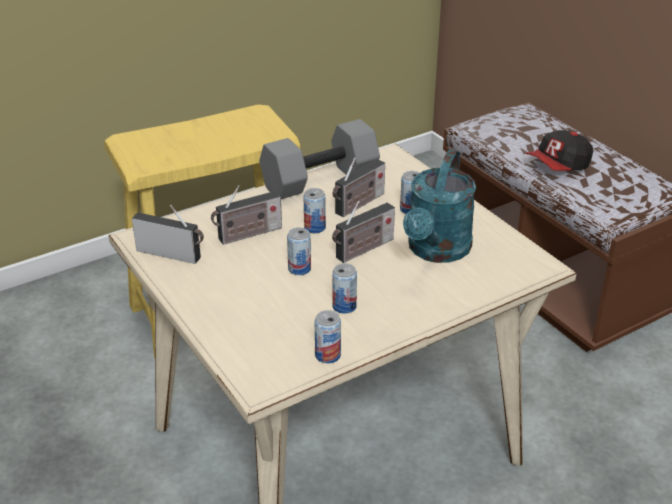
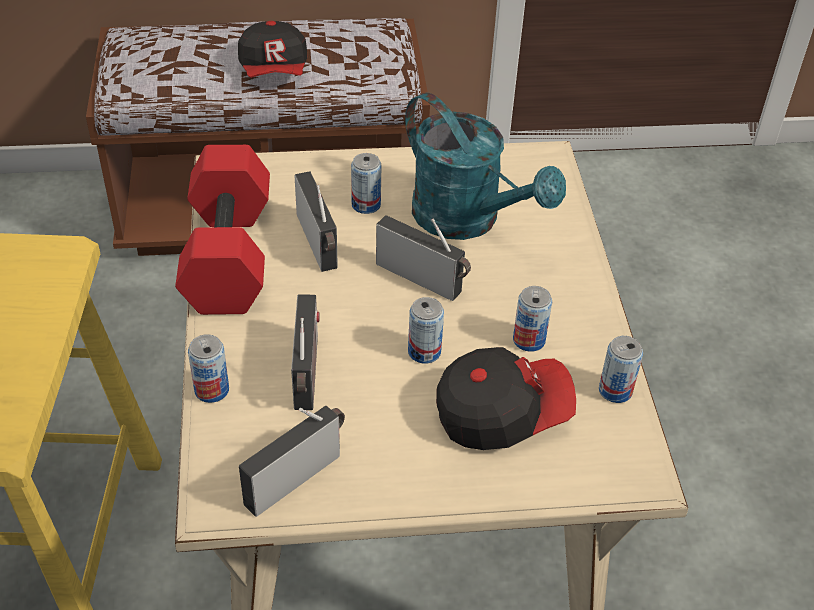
camera: 65 degrees left, 10 degrees up
(271, 312) = (501, 413): none -> cap
(315, 228) = (341, 303): can -> can (211, 390)
(319, 181) = (231, 256): grey dumbbell -> red dumbbell
(363, 250) = (423, 279): radio -> radio turned 45 degrees counterclockwise

